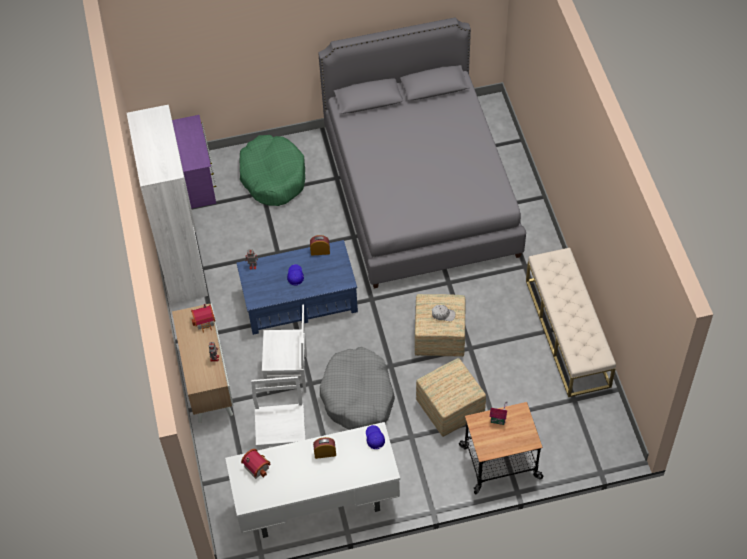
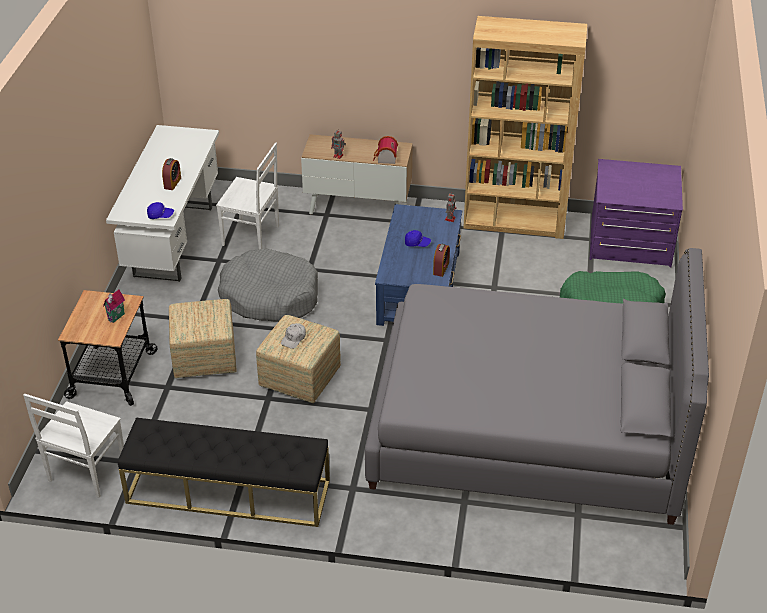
camera: 110 degrees right, 15 degrees down
(183, 264) = (515, 221): white bookcase -> brown bookcase
(257, 466) = (194, 144): toy house -> none
(289, 374) = (330, 258): white chair -> white chair (86, 472)
(567, 333) = (228, 492): beige bench -> black bench

